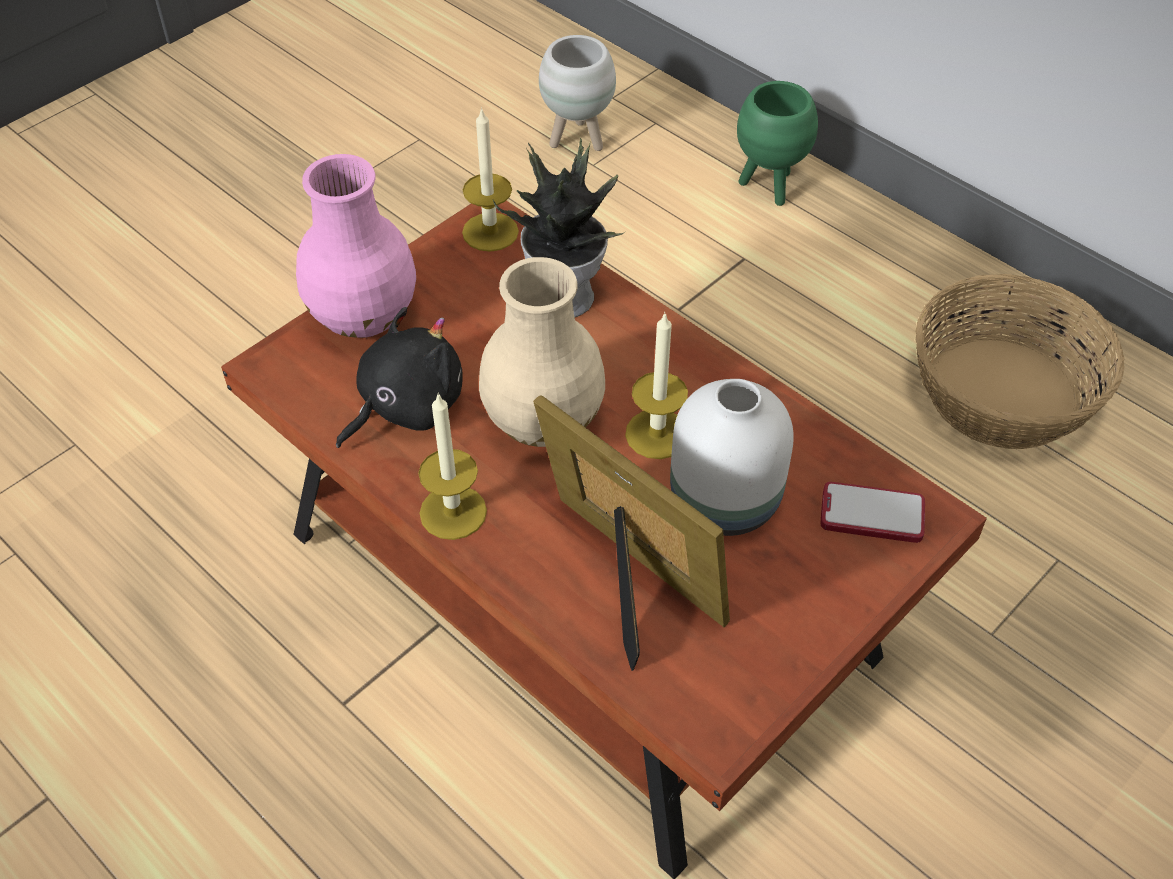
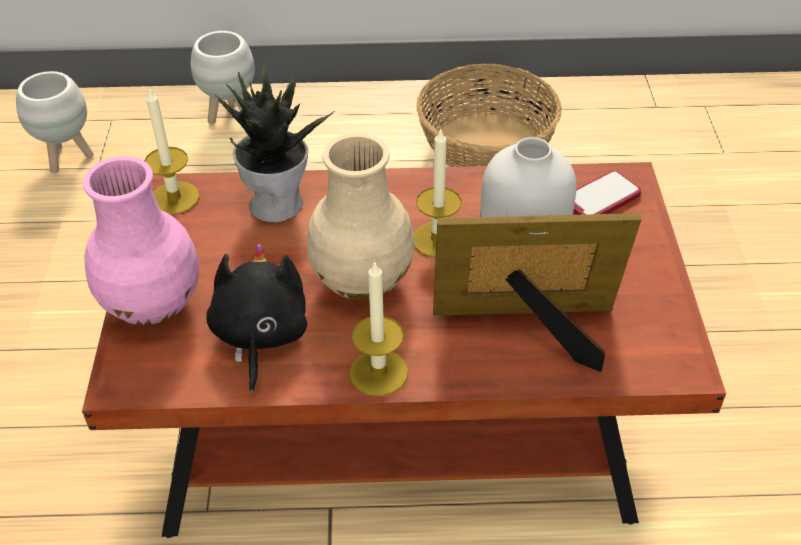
camera: 45 degrees left, 5 degrees down
(768, 187) = (230, 115): green planter -> white planter

